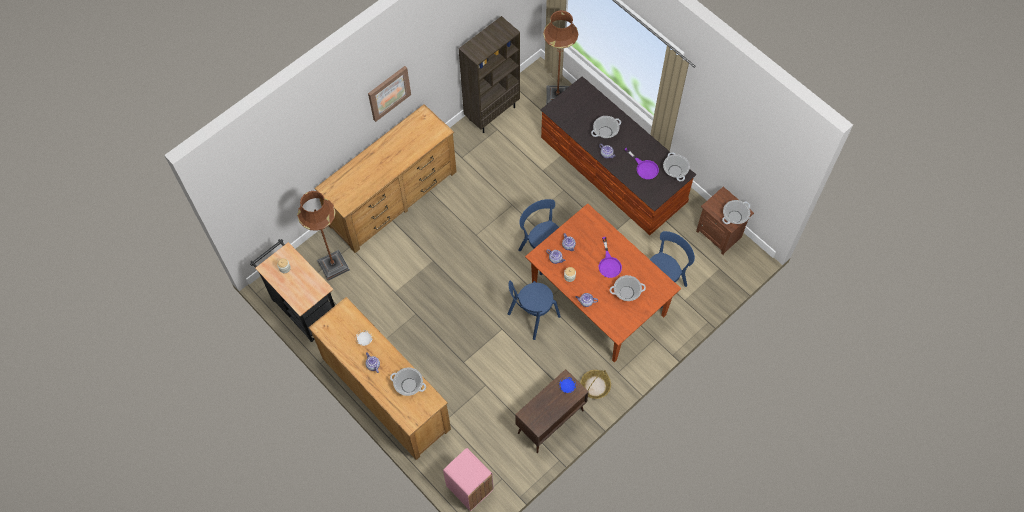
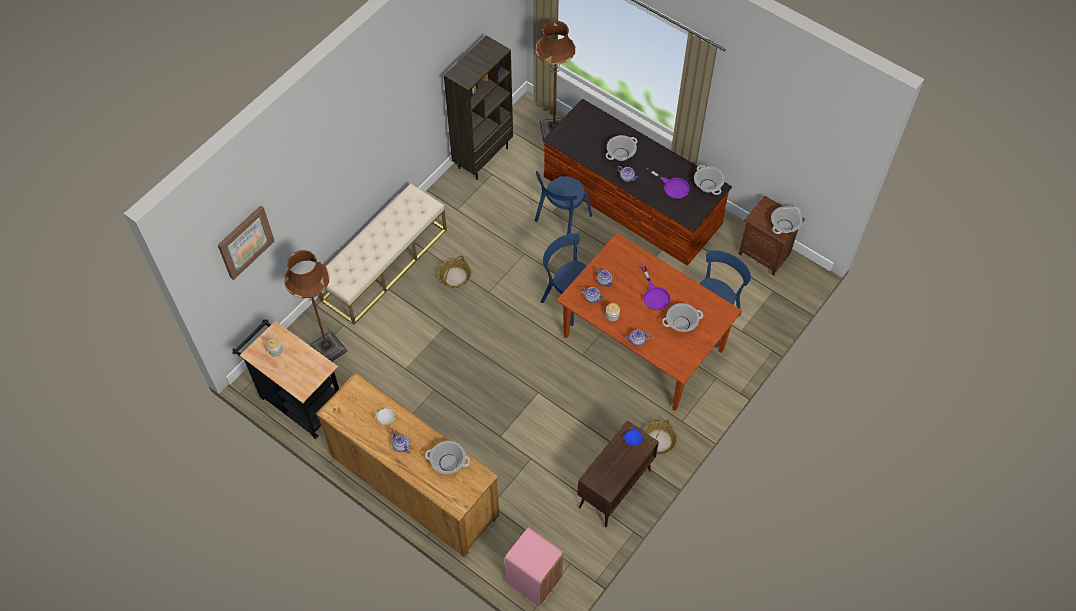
camera: 10 degrees left, 5 degrees down
(388, 93) = (371, 132): picture -> picture (245, 242)
(393, 198) = (385, 264): brown dresser -> beige bench
(450, 217) = (455, 276): none -> basket
(532, 316) = (570, 373): blue chair -> blue chair (561, 220)

